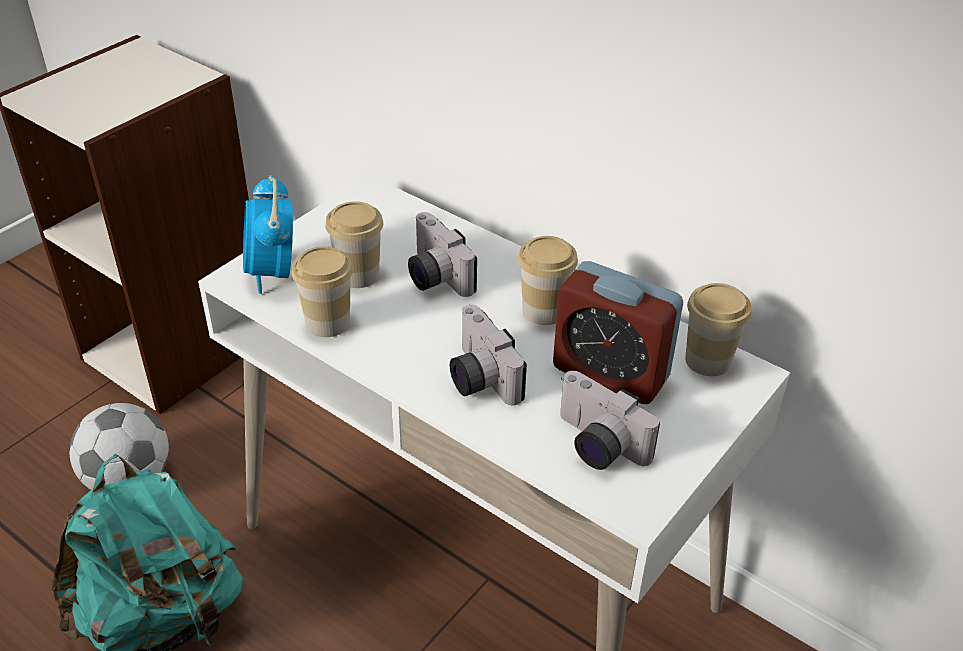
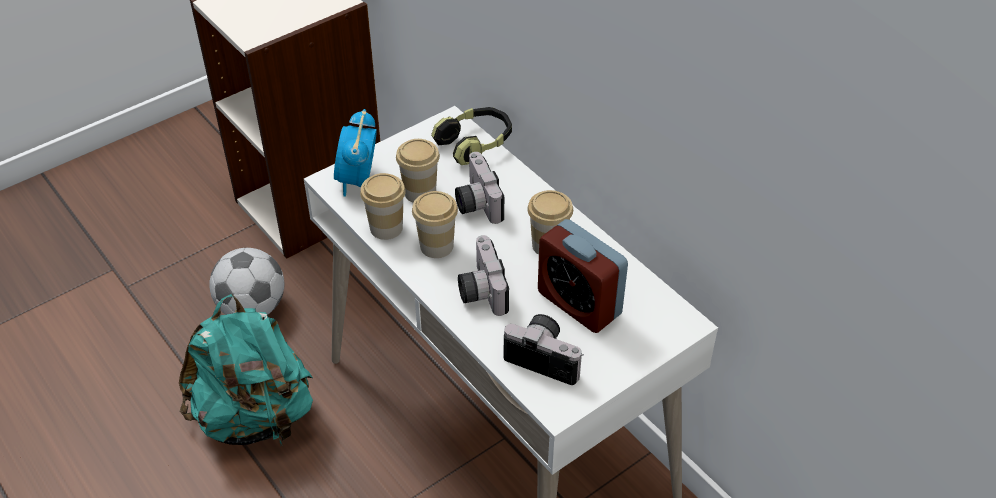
camera: 15 degrees right, 5 degrees up
(408, 211) = (475, 143): none -> headphones
(595, 445) = (546, 357): camera -> camera turned 150 degrees clockwise
(708, 360) = (657, 307): cup -> cup (436, 246)

